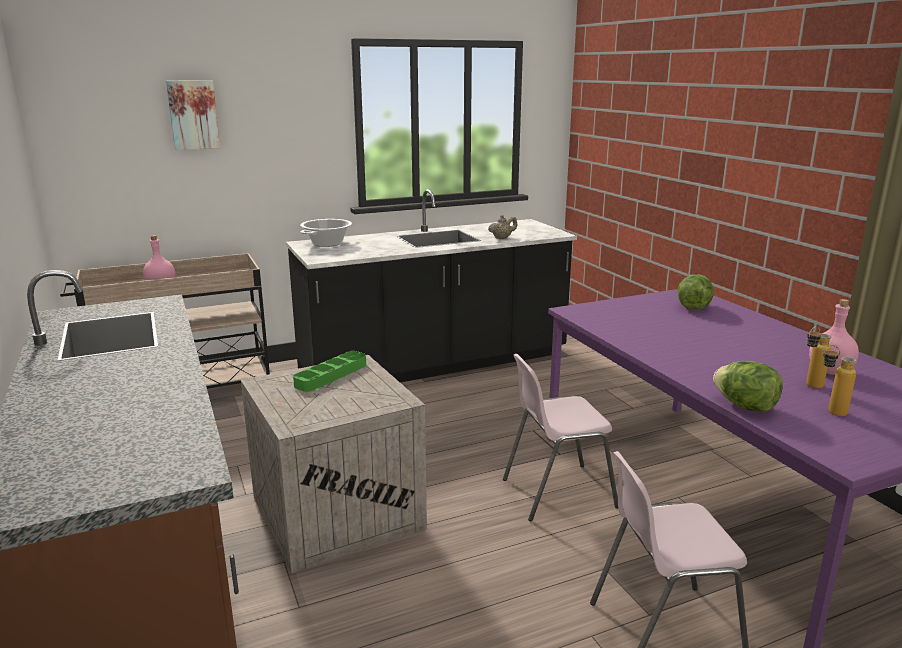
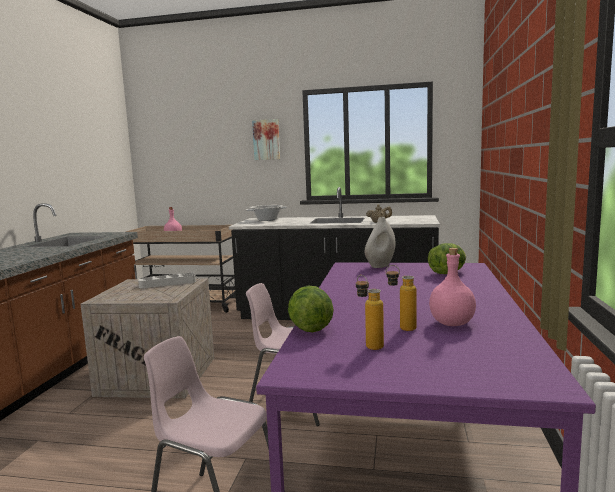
camera: 35 degrees right, 10 degrees down
(193, 115) = (208, 141): picture -> picture (266, 139)
(331, 375) = (167, 283): green tray -> grey tray
(611, 306) = (380, 266): none -> white vase

